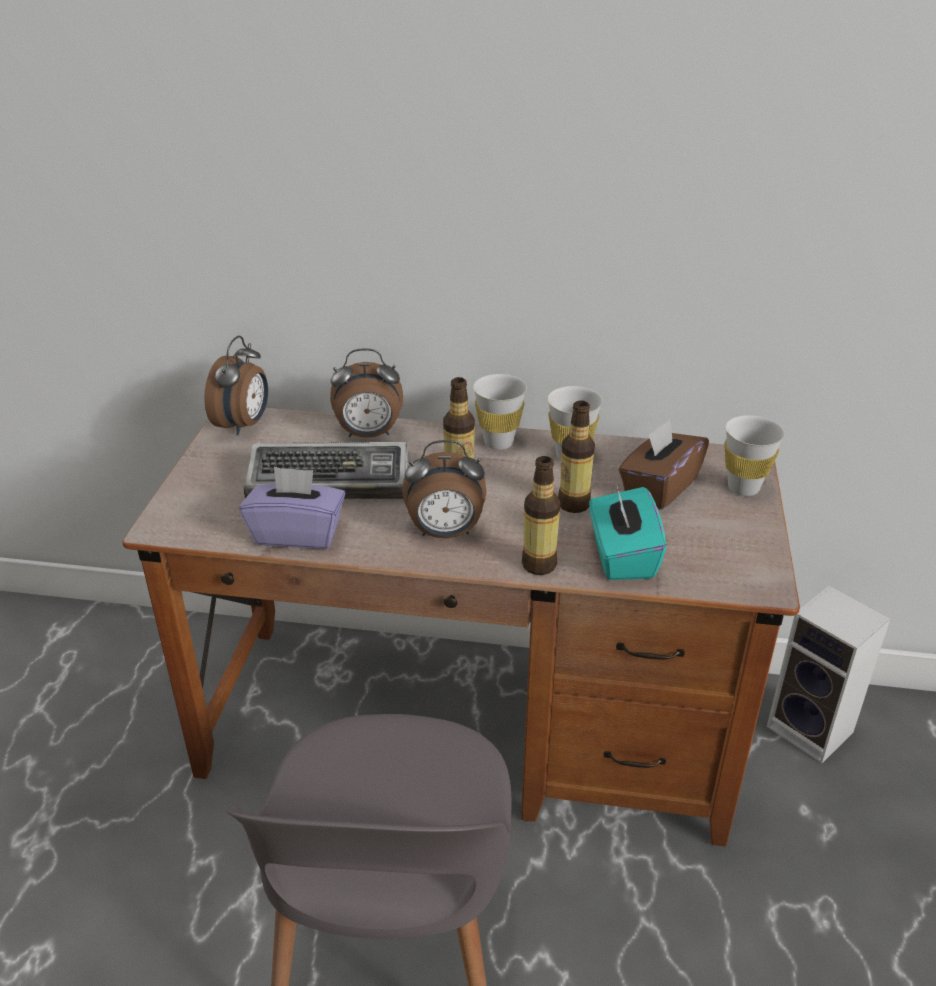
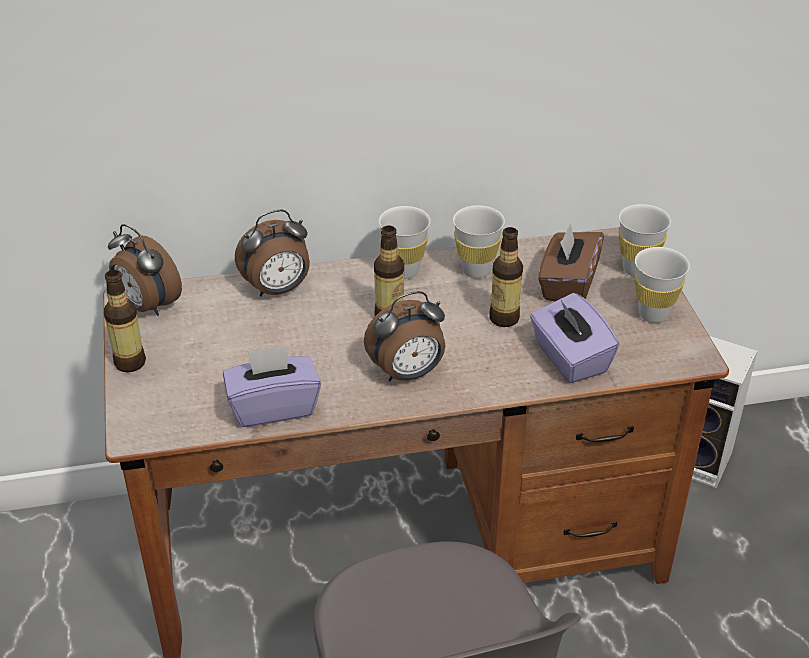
camera: 20 degrees left, 5 degrees up
(244, 425) = (147, 306): alarm clock -> alarm clock turned 135 degrees clockwise
(331, 480) = (271, 345): keyboard -> none
(539, 564) = (505, 383): bottle -> bottle (130, 362)
(622, 556) = (569, 358): turquoise tissue box -> purple tissue box
(738, 534) = (653, 314): none -> white cup

